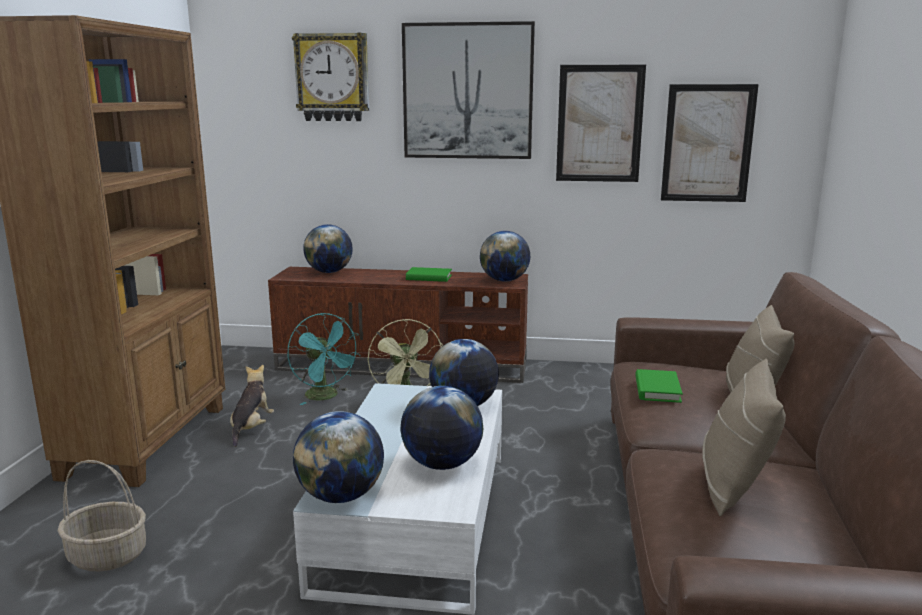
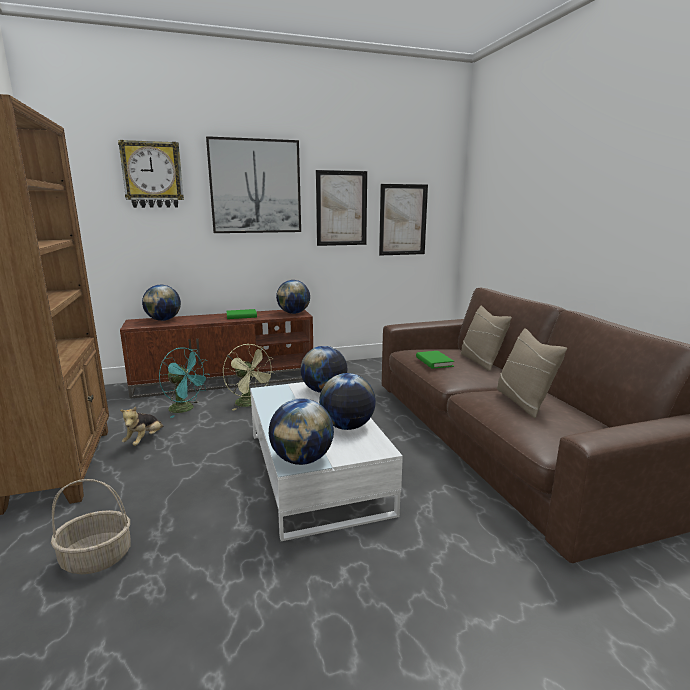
camera: 25 degrees left, 0 degrees up
(251, 428) = (144, 440): plush toy -> plush toy turned 150 degrees counterclockwise

